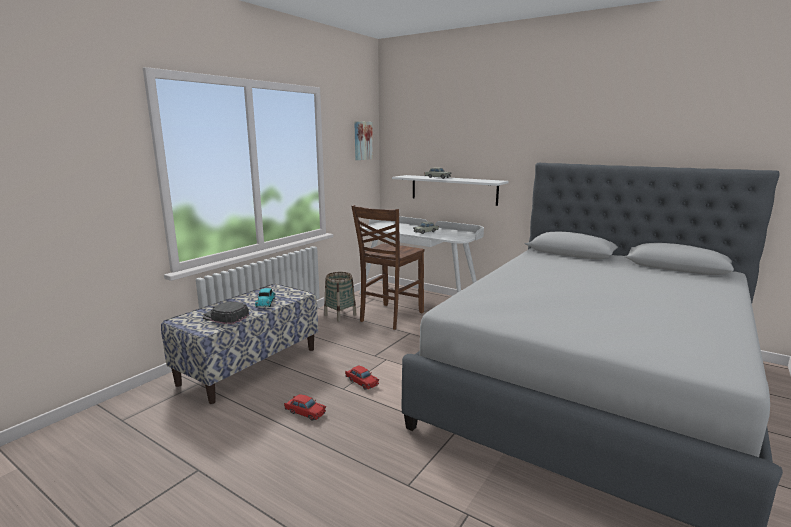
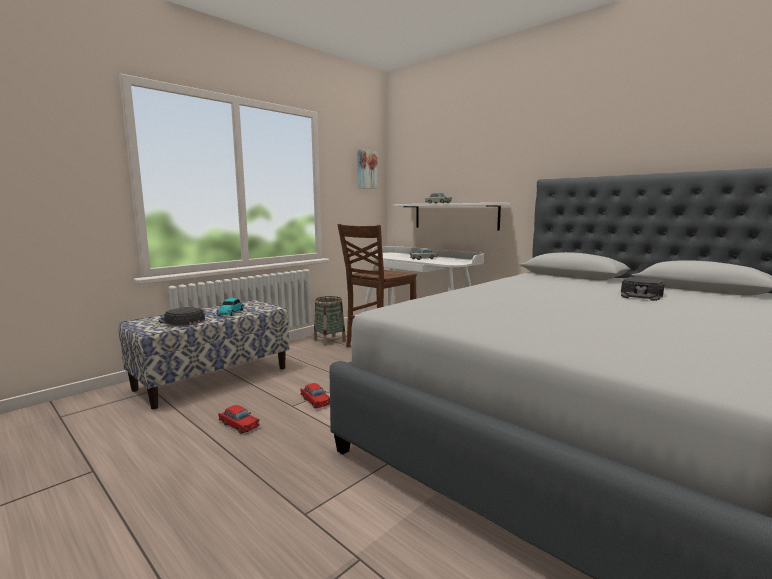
camera: 10 degrees right, 5 degrees down
(637, 278) = (641, 295): none -> black cap

